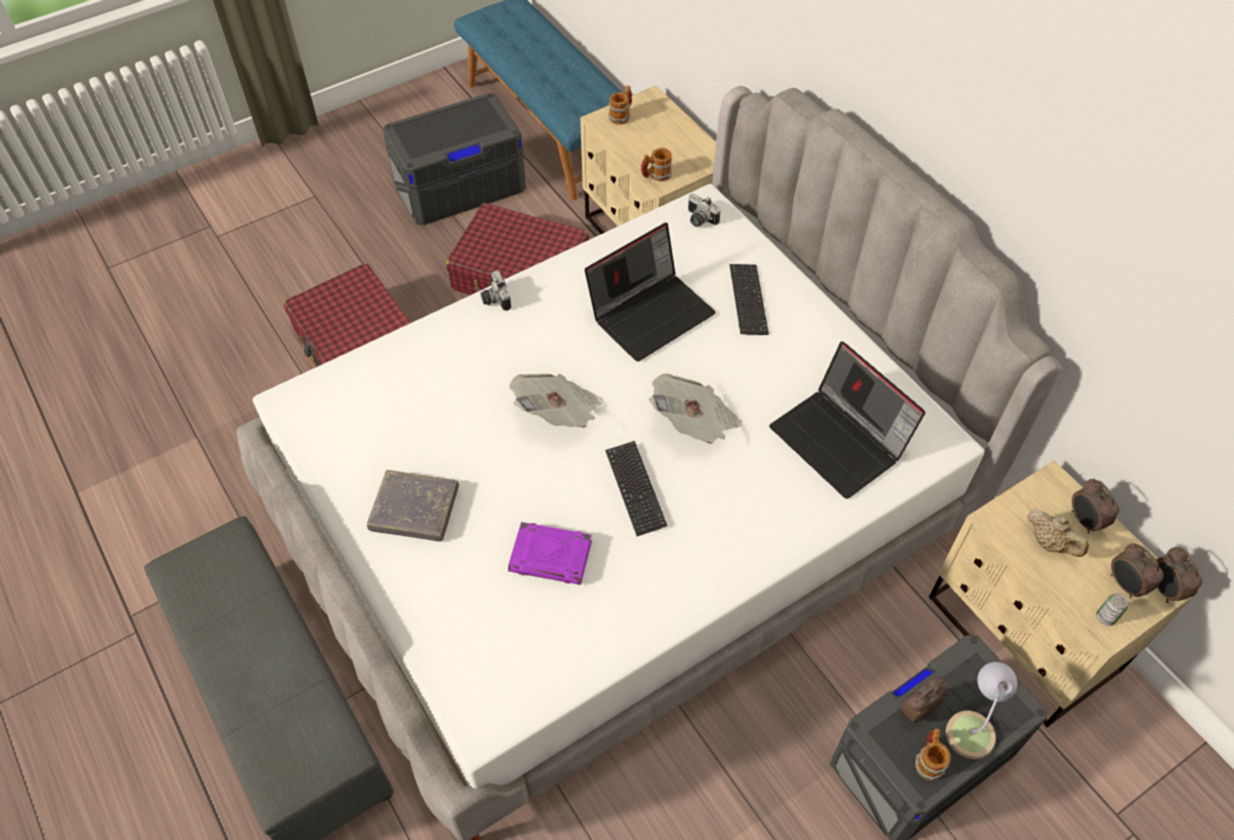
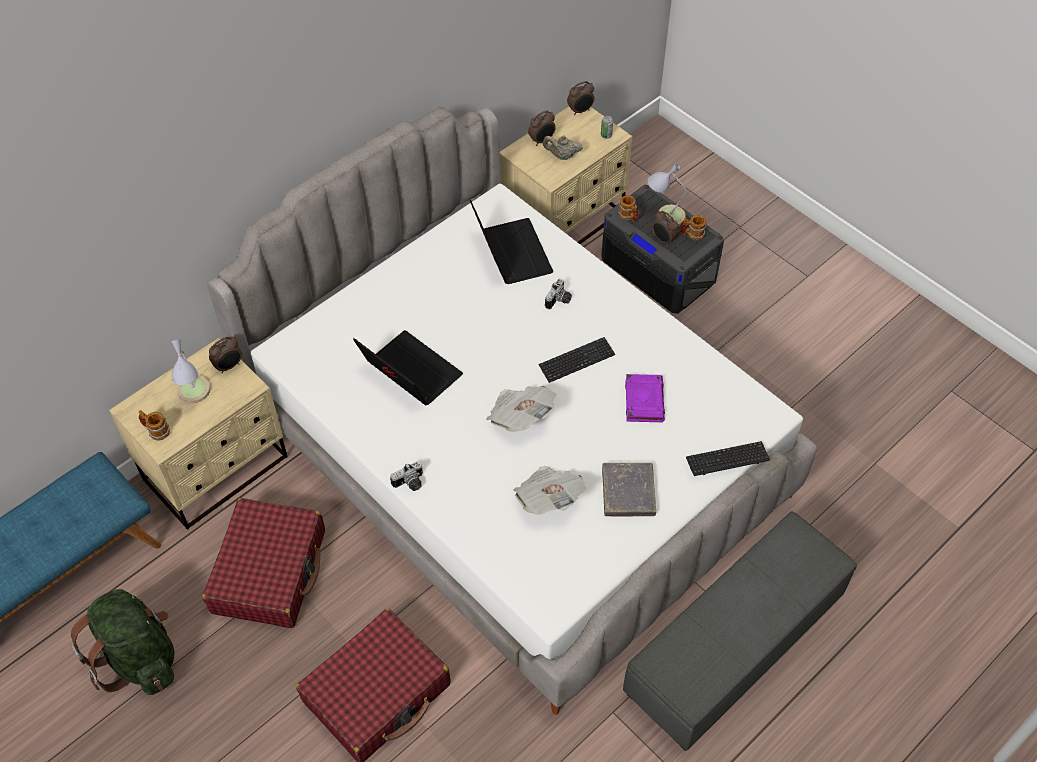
camera: 100 degrees left, 0 degrees up
(460, 186) = (139, 658): grey storage box -> green backpack
(656, 175) = (240, 393): mug -> mug (628, 216)
(659, 142) = (194, 396): none -> table lamp
(694, 423) = (511, 333): newspaper -> newspaper (549, 498)
(699, 220) = (299, 353): camera -> camera (559, 301)
(748, 300) = (386, 313): keyboard -> keyboard (727, 459)
(840, 441) = (510, 253): laptop -> laptop turned 60 degrees counterclockwise
(1050, 543) = (562, 156): beige teapot -> beige teapot turned 120 degrees counterclockwise
(1124, 585) = (582, 126): alarm clock -> alarm clock (229, 366)

